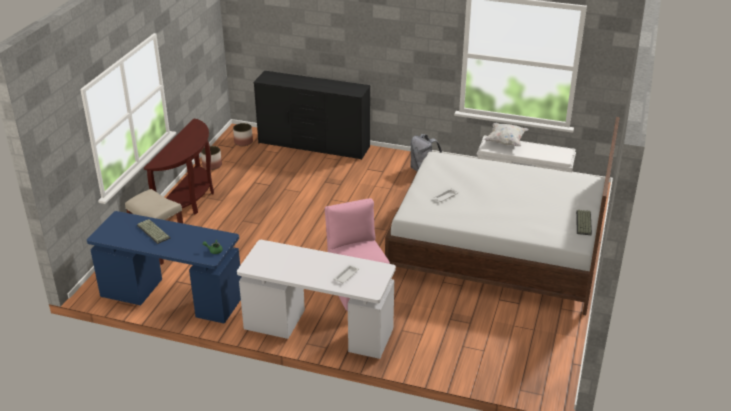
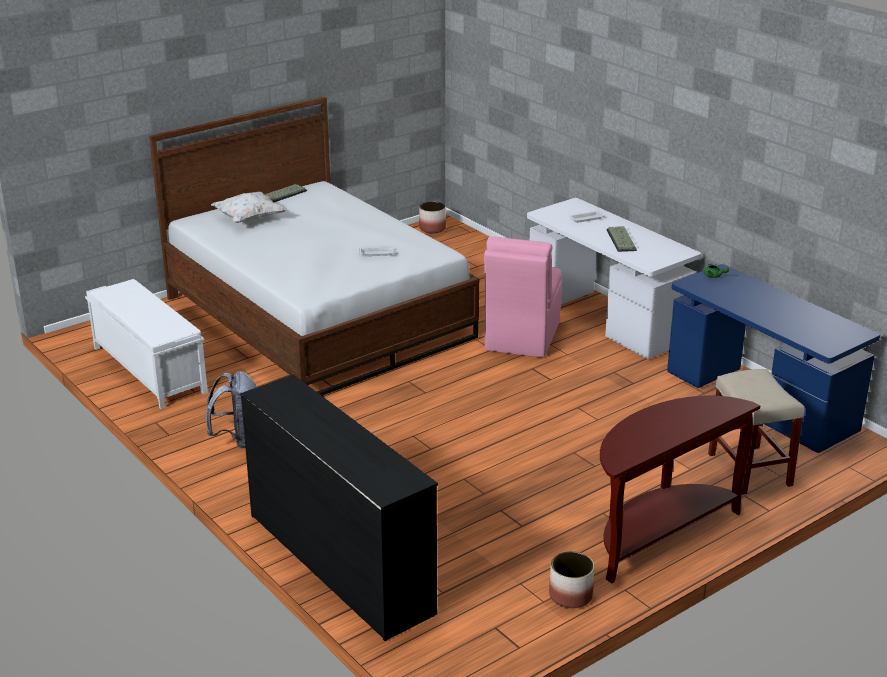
camera: 145 degrees left, 5 degrees down
(152, 232) = (783, 316): keyboard -> keyboard (622, 240)
(243, 142) = (463, 632): planter -> planter (432, 228)
(505, 142) = (146, 328): white pillow -> white pillow (249, 219)

